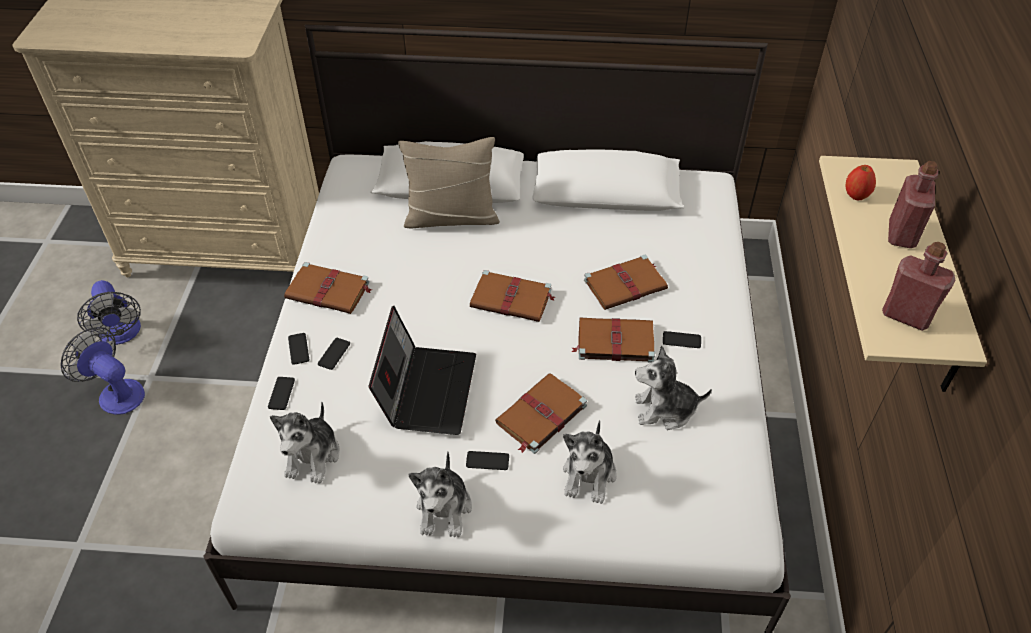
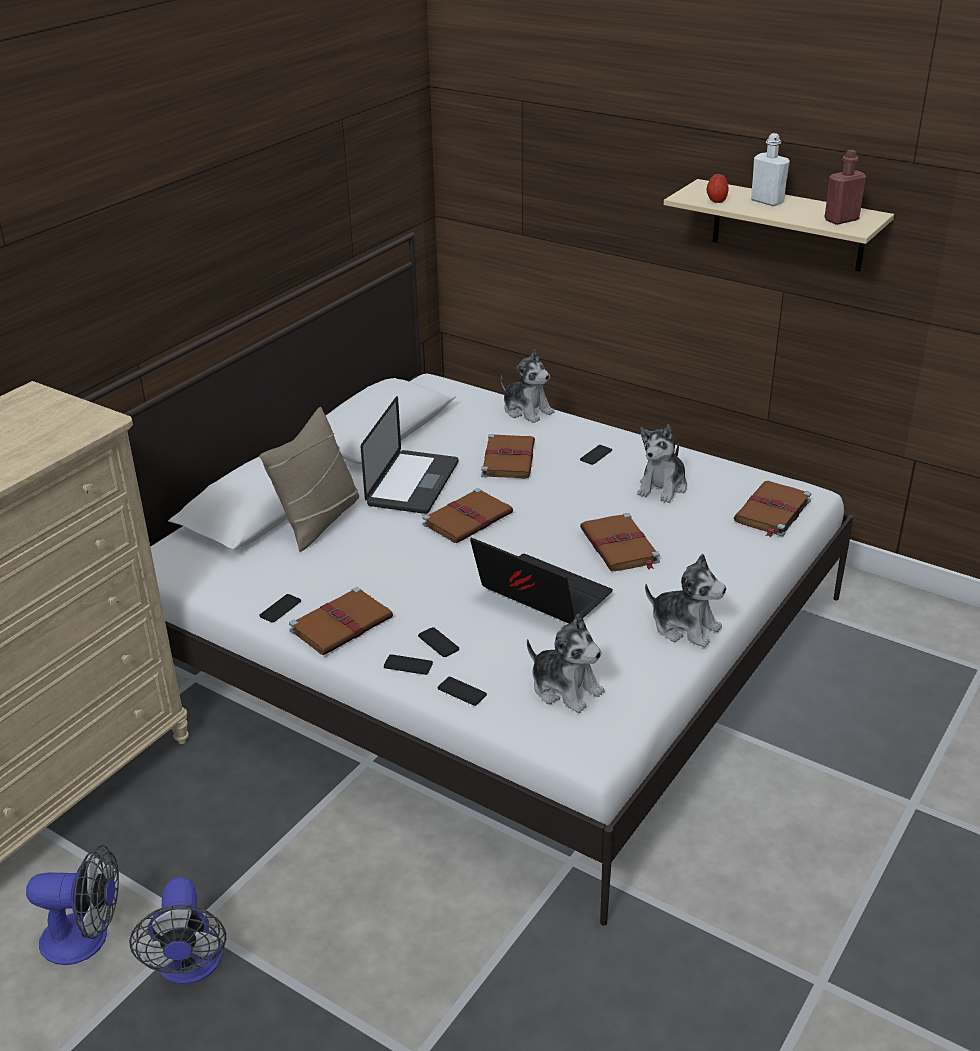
camera: 60 degrees left, 15 degrees down
(116, 393) = (190, 966): fan -> fan turned 75 degrees counterclockwise
(487, 461) = (649, 588): phone -> phone (280, 609)
(541, 244) = (413, 483): none -> laptop
(589, 475) = (702, 543): plush toy -> plush toy (527, 410)
(614, 341) = (569, 485): brown book -> brown book (772, 512)
(901, 234) = (767, 201): red bottle -> white bottle

